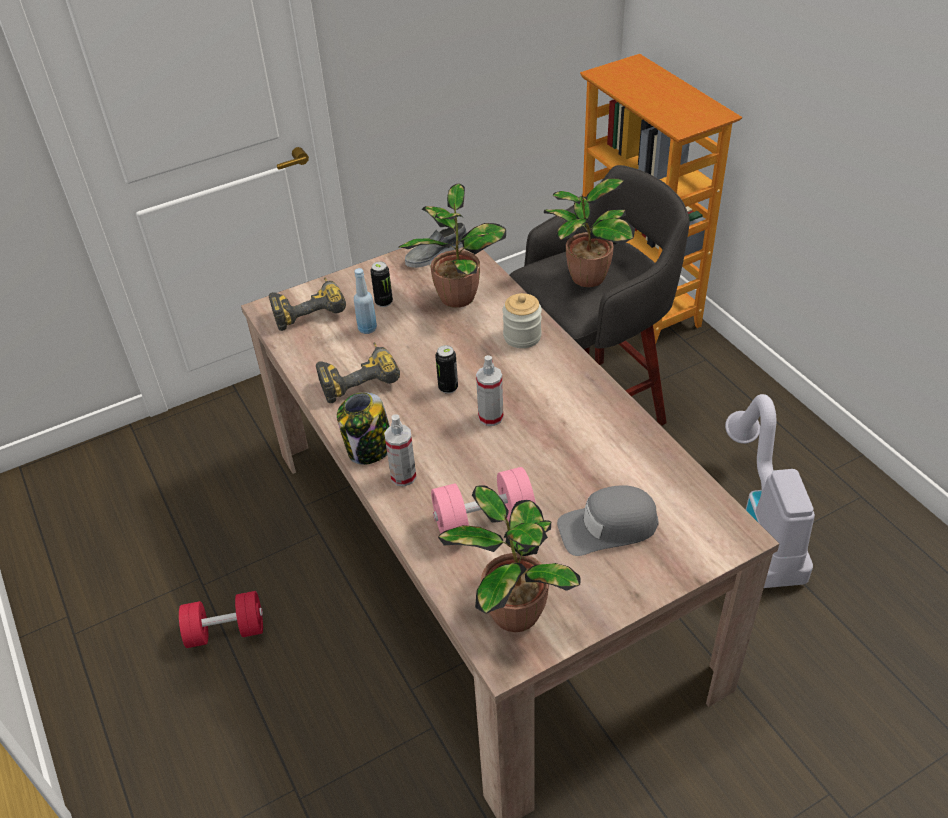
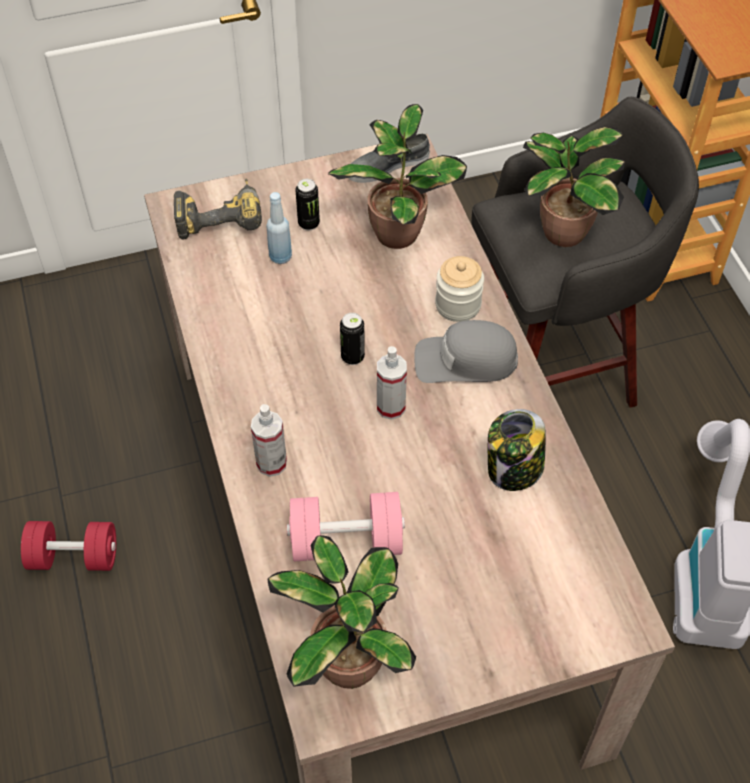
camera: 10 degrees right, 10 degrees up
(358, 378) = (253, 321): power drill -> none
(369, 449) = (242, 419): jar -> jar (514, 469)
(608, 527) = (483, 581): grey cap -> grey cap (465, 360)

